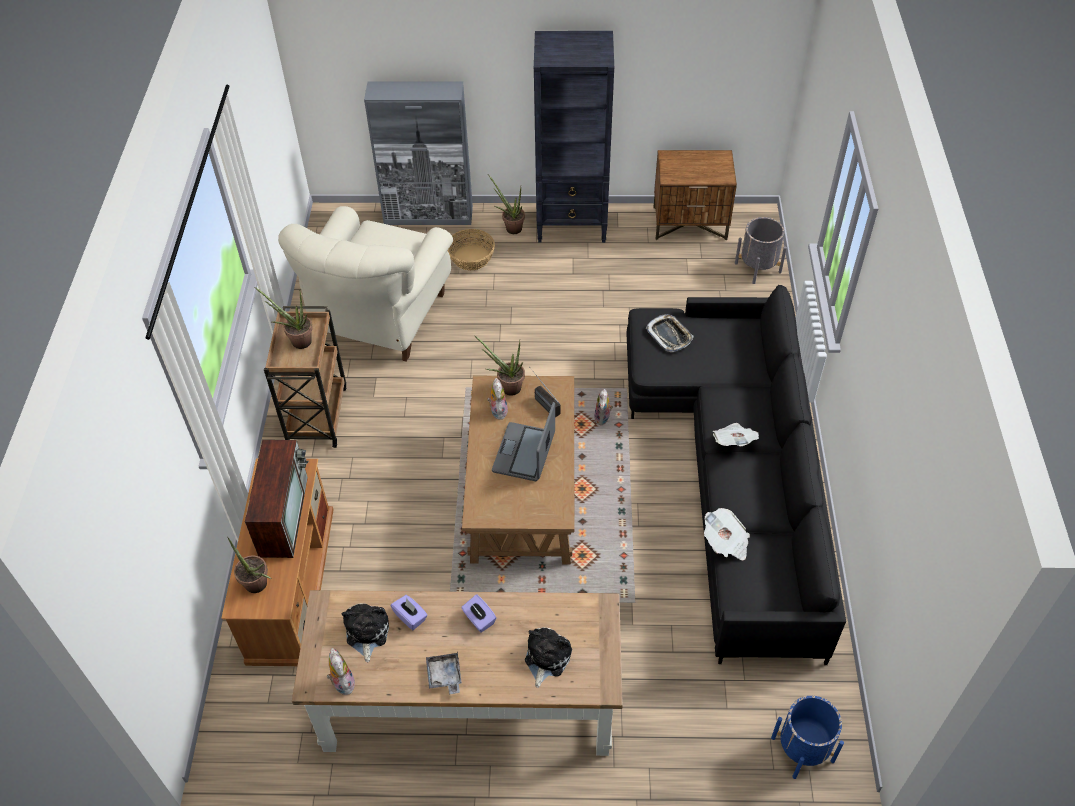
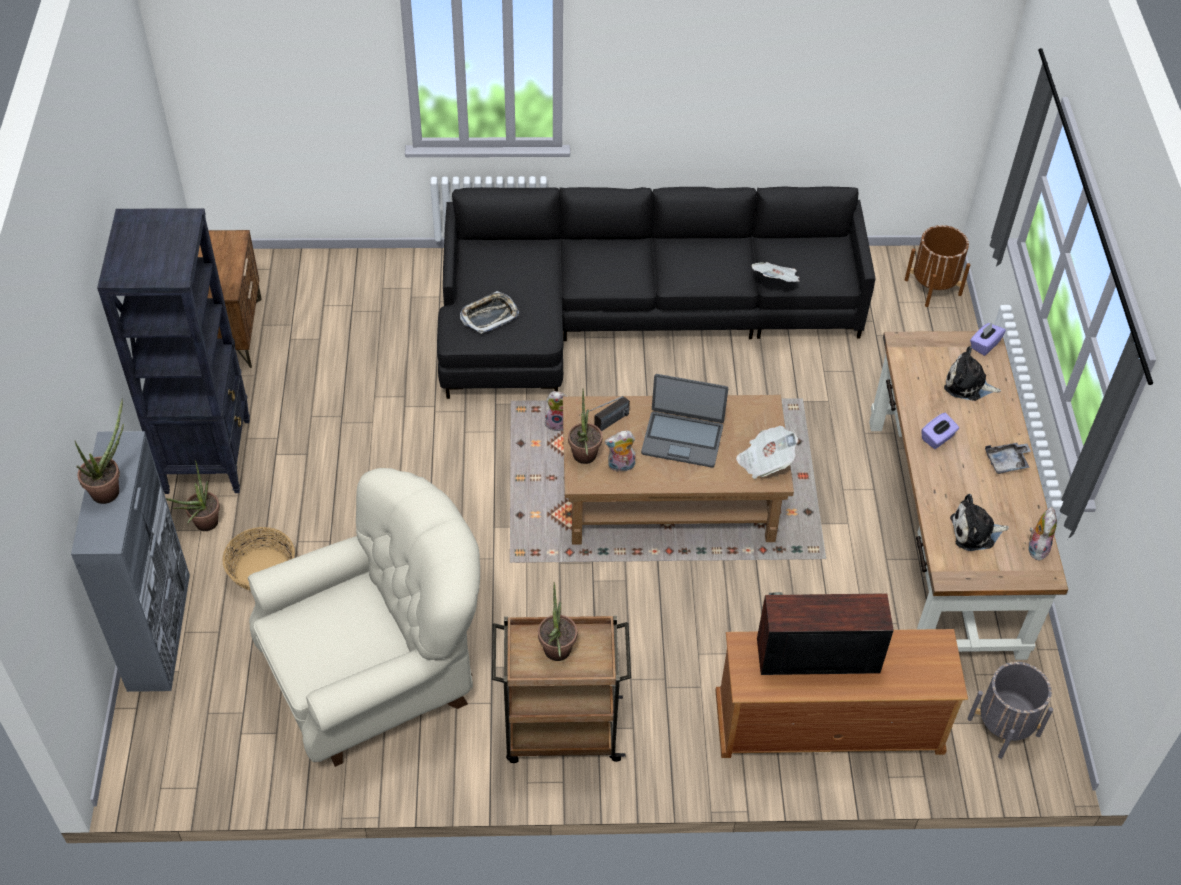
camera: 95 degrees left, 0 degrees up
(259, 587) = (919, 665): potted plant -> potted plant (110, 489)
(342, 682) = (1036, 547): plush toy -> plush toy turned 135 degrees clockwise
(379, 318) = (377, 675): beige armchair -> beige armchair turned 45 degrees counterclockwise
(410, 617) = (948, 495): purple tissue box -> purple tissue box (984, 345)
(734, 442) = (647, 268): newspaper -> newspaper (765, 461)
(758, 268) = (315, 274): grey planter -> grey planter (1003, 727)
(802, 749) = (933, 287): blue planter -> brown planter

